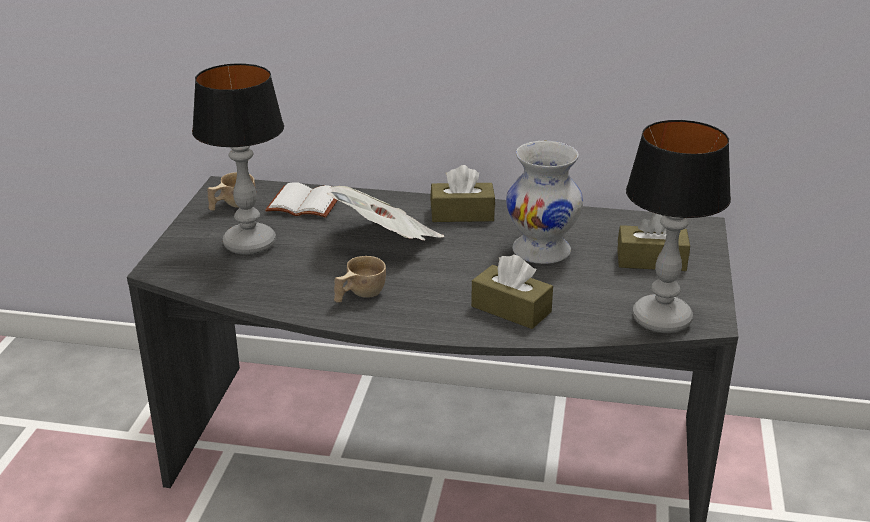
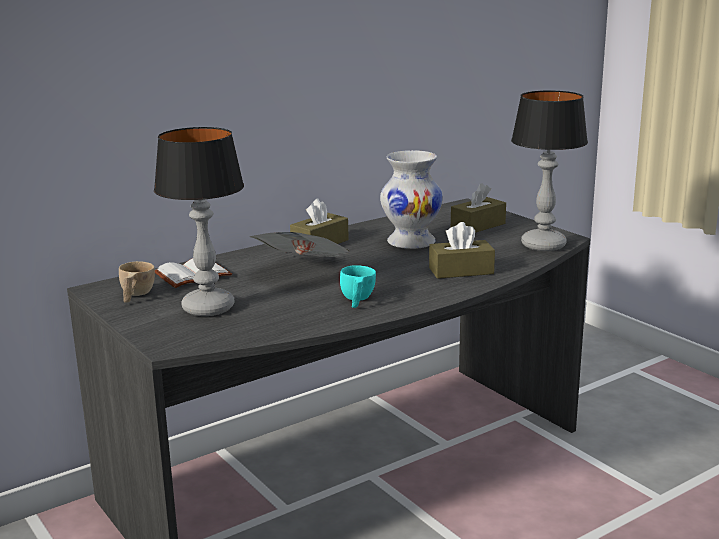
camera: 45 degrees left, 10 degrees down
(359, 295) = (356, 300): beige cup -> turquoise cup

